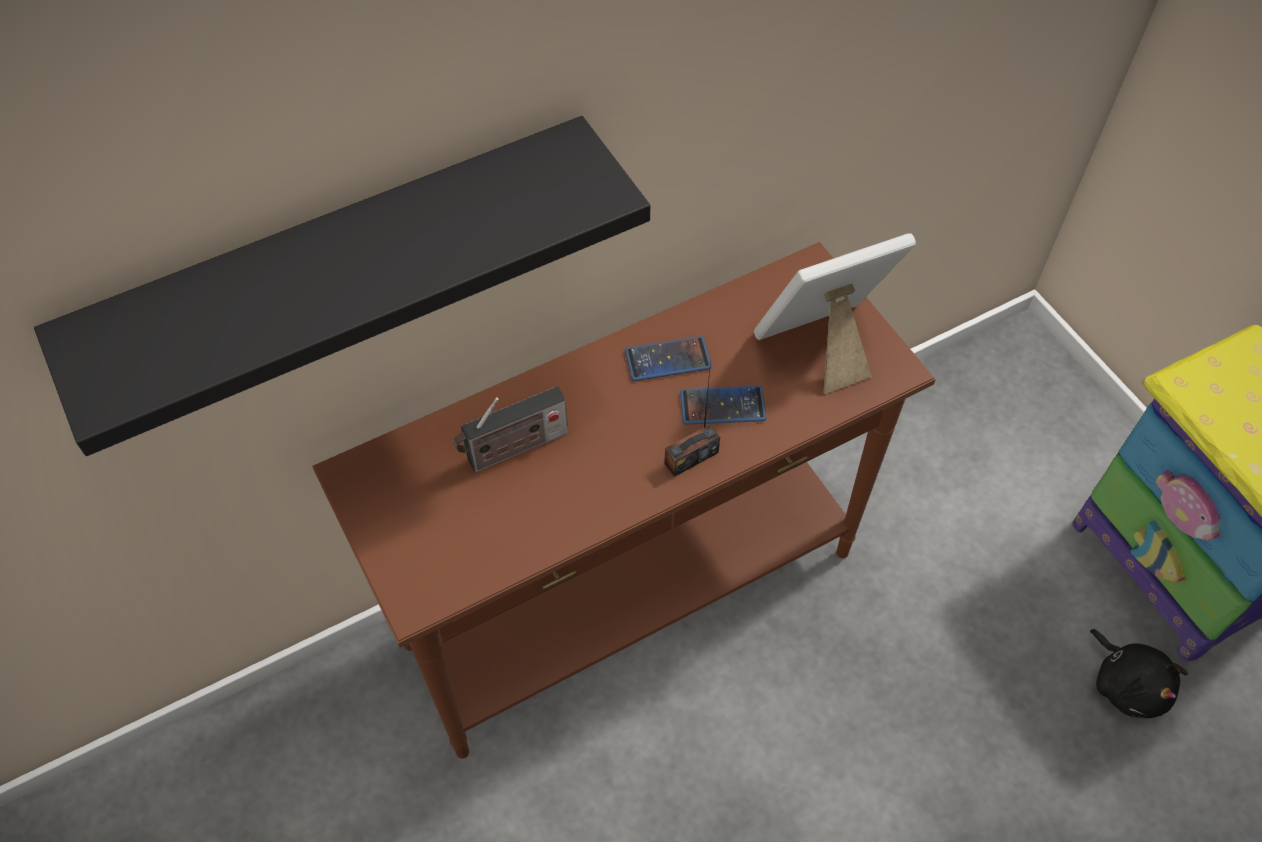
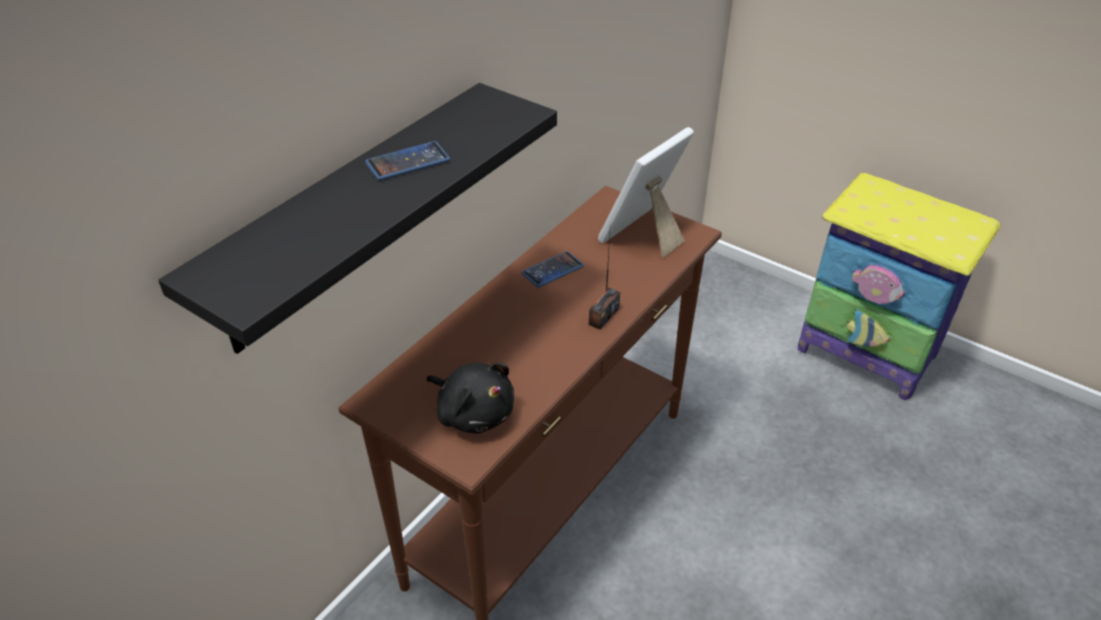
camera: 25 degrees left, 15 degrees down
(513, 449) = (482, 349): radio -> none
(722, 406) = (604, 283): phone -> phone (408, 162)
(1127, 684) = (883, 425): black plush toy -> black plush toy (473, 412)

